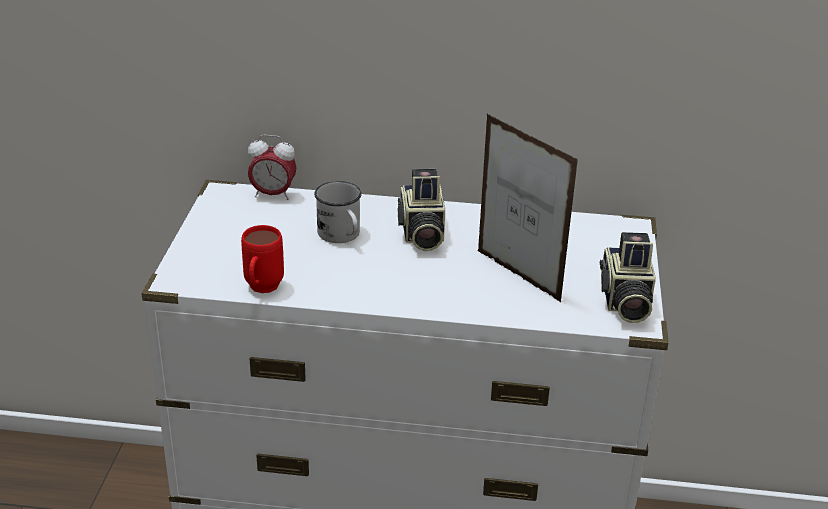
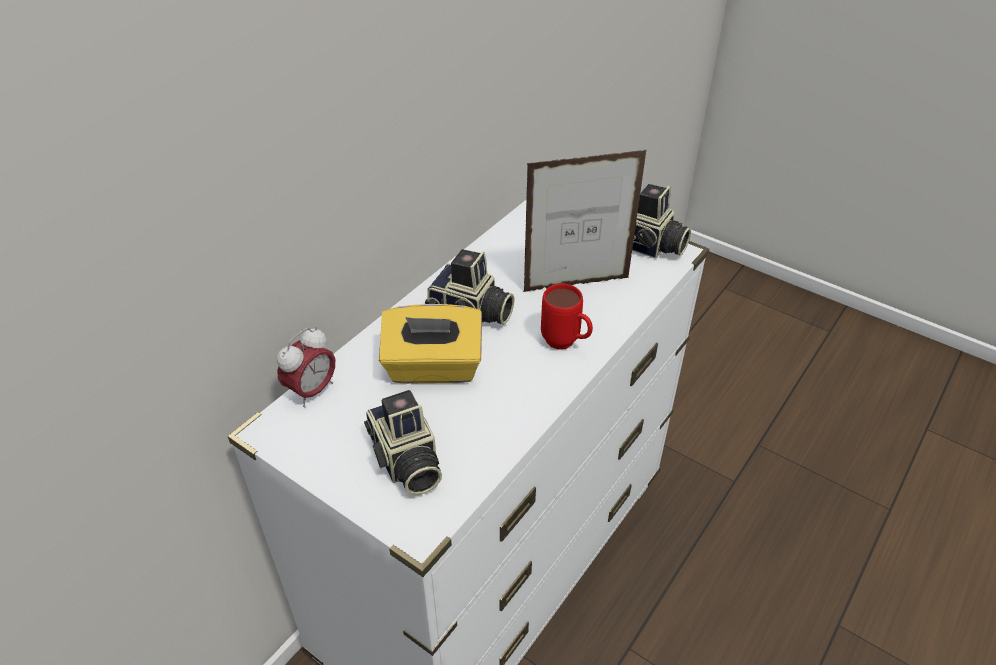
camera: 60 degrees left, 10 degrees up
(234, 255) = (405, 462): none -> camera
(261, 290) = (487, 462): red mug -> red mug (566, 344)
(342, 236) = (433, 368): white mug -> yellow tissue box

